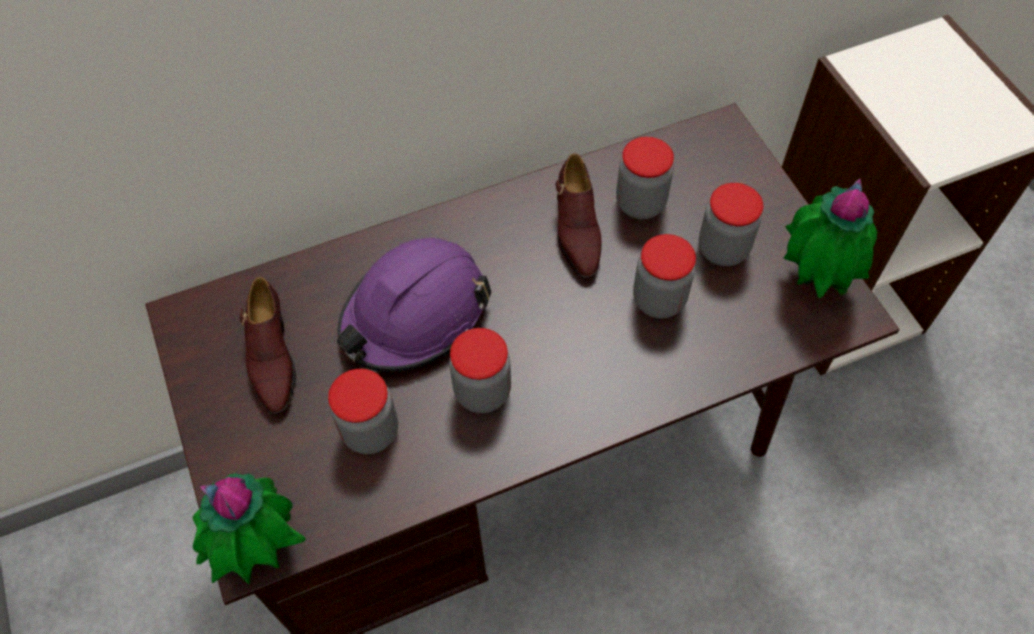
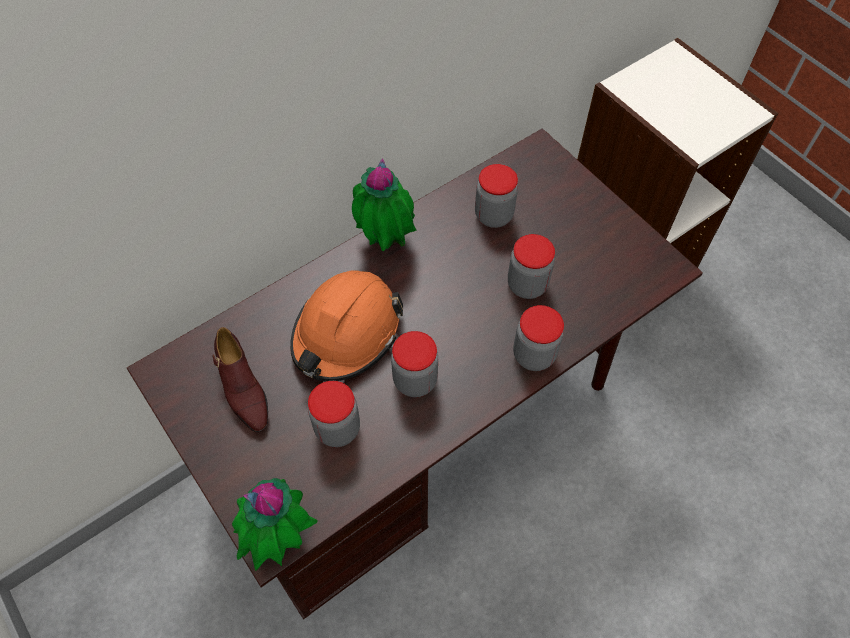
camera: 15 degrees left, 0 degrees up
(414, 315) = (346, 333): purple hard hat -> orange hard hat
(576, 230) = (451, 244): brown shoe -> none
(723, 249) = (563, 238): jar -> jar (534, 355)
(811, 283) = (633, 251): potted plant -> potted plant (385, 242)

